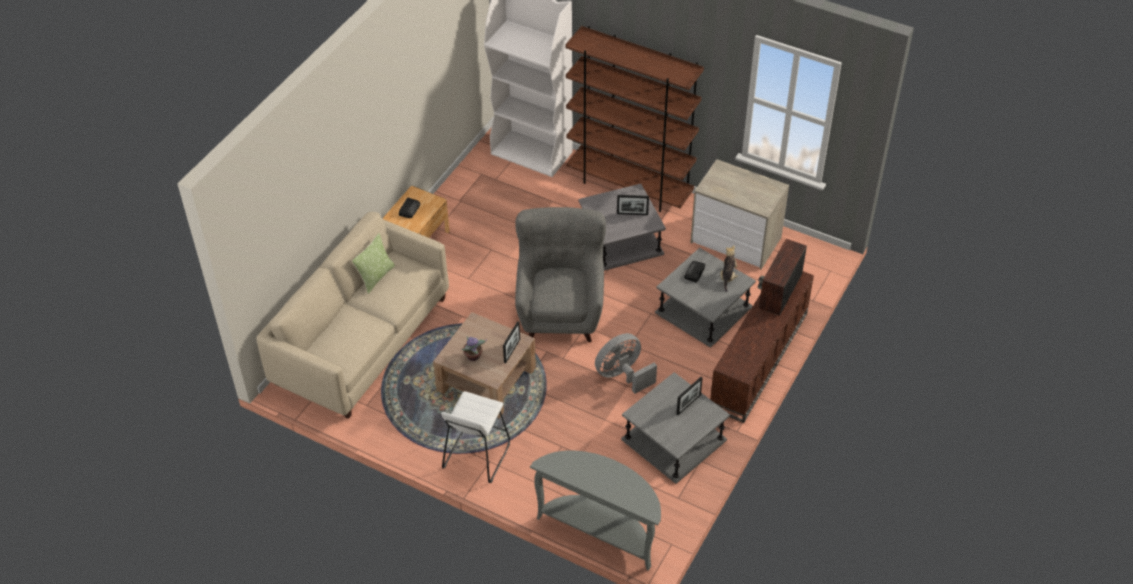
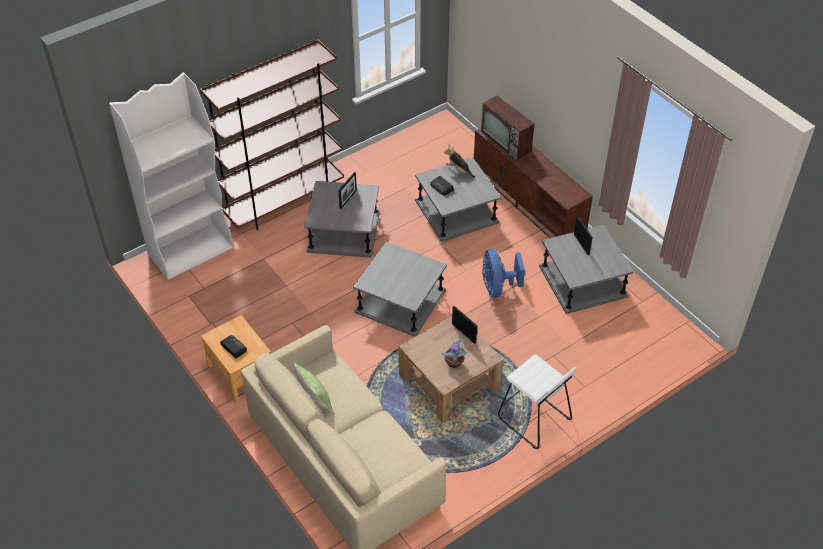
camera: 65 degrees left, 0 degrees up
(560, 311) = (400, 301): grey armchair -> grey side table
(601, 530) = (654, 361): grey console table -> none
(623, 375) = (497, 287): grey fan -> blue fan
(736, 240) = (393, 163): dresser -> none

